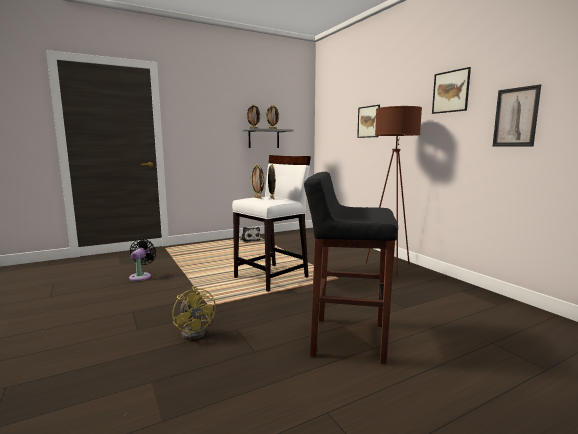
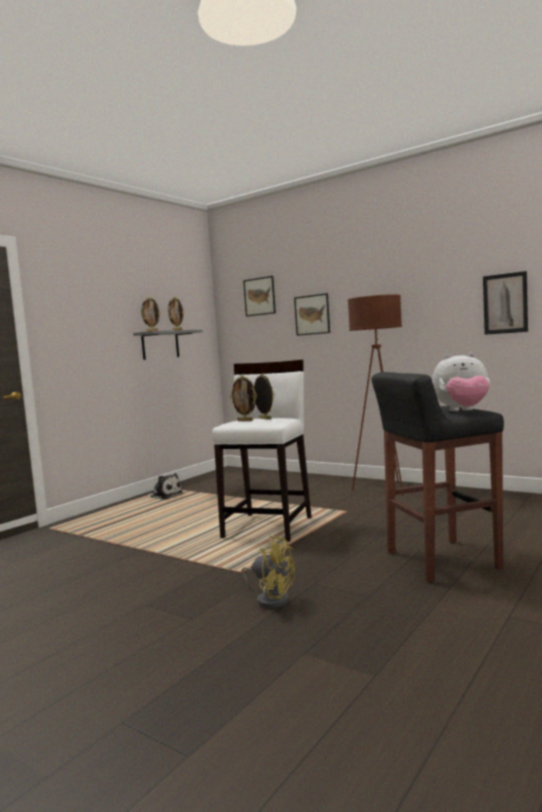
camera: 25 degrees left, 5 degrees down
(141, 276) = (79, 567): black fan -> none
(371, 215) = (463, 411): none -> plush toy
(450, 91) = (425, 277): picture -> picture (259, 296)

